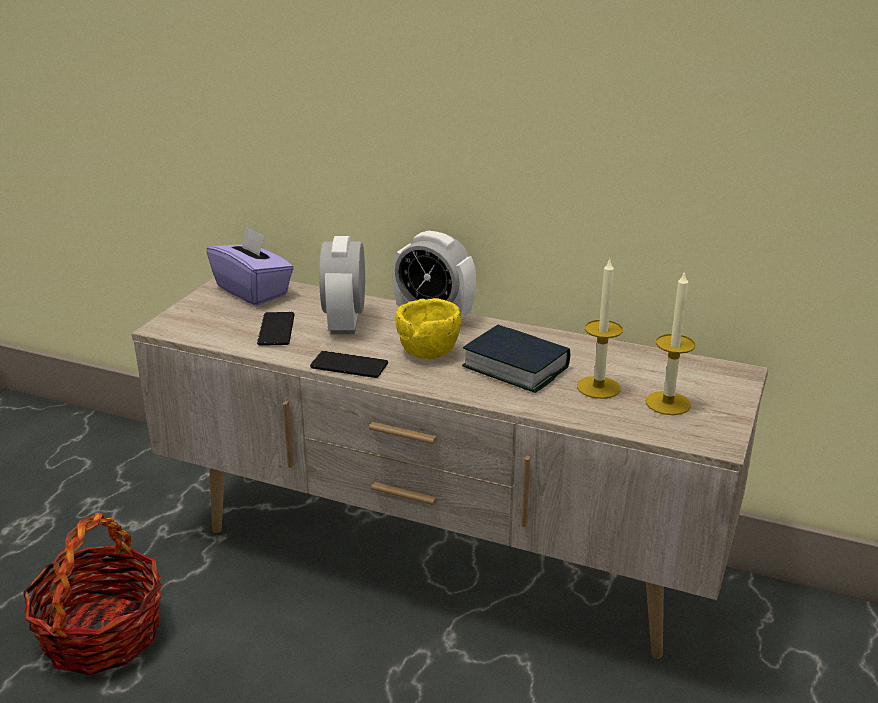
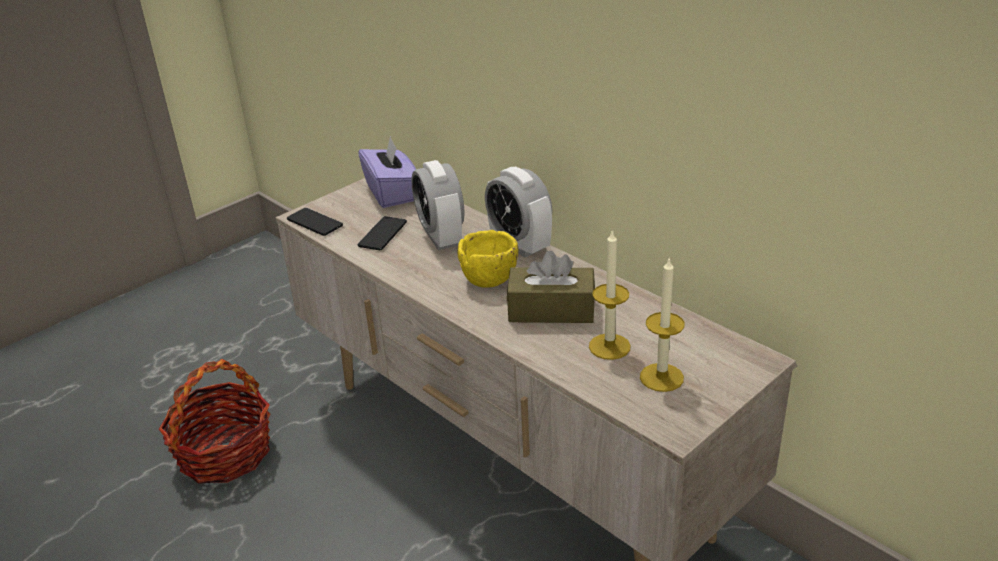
camera: 25 degrees right, 5 degrees up
(345, 323) = (441, 237): alarm clock -> alarm clock turned 45 degrees counterclockwise
(349, 366) = (413, 280): phone -> phone (315, 222)
(515, 367) = (551, 310): book -> brown tissue box

